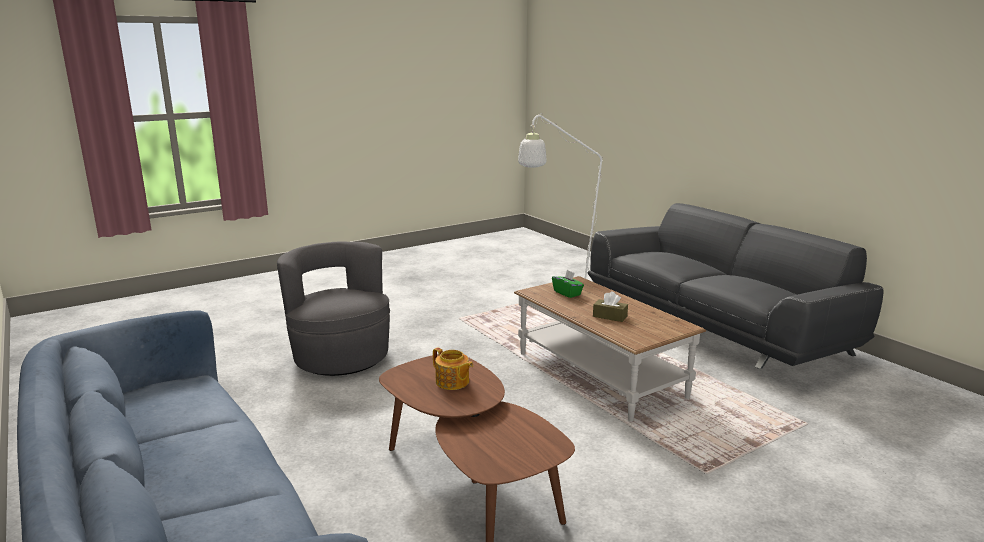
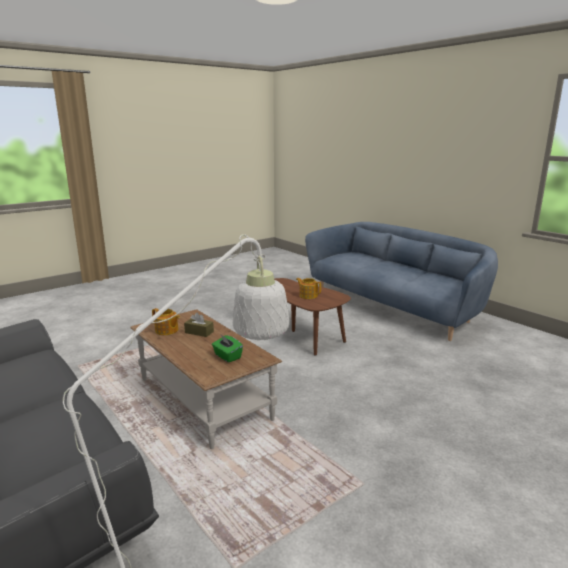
camera: 175 degrees right, 0 degrees up
(341, 357) = (447, 408): grey armchair -> none
(651, 319) = (167, 330): none -> teapot

